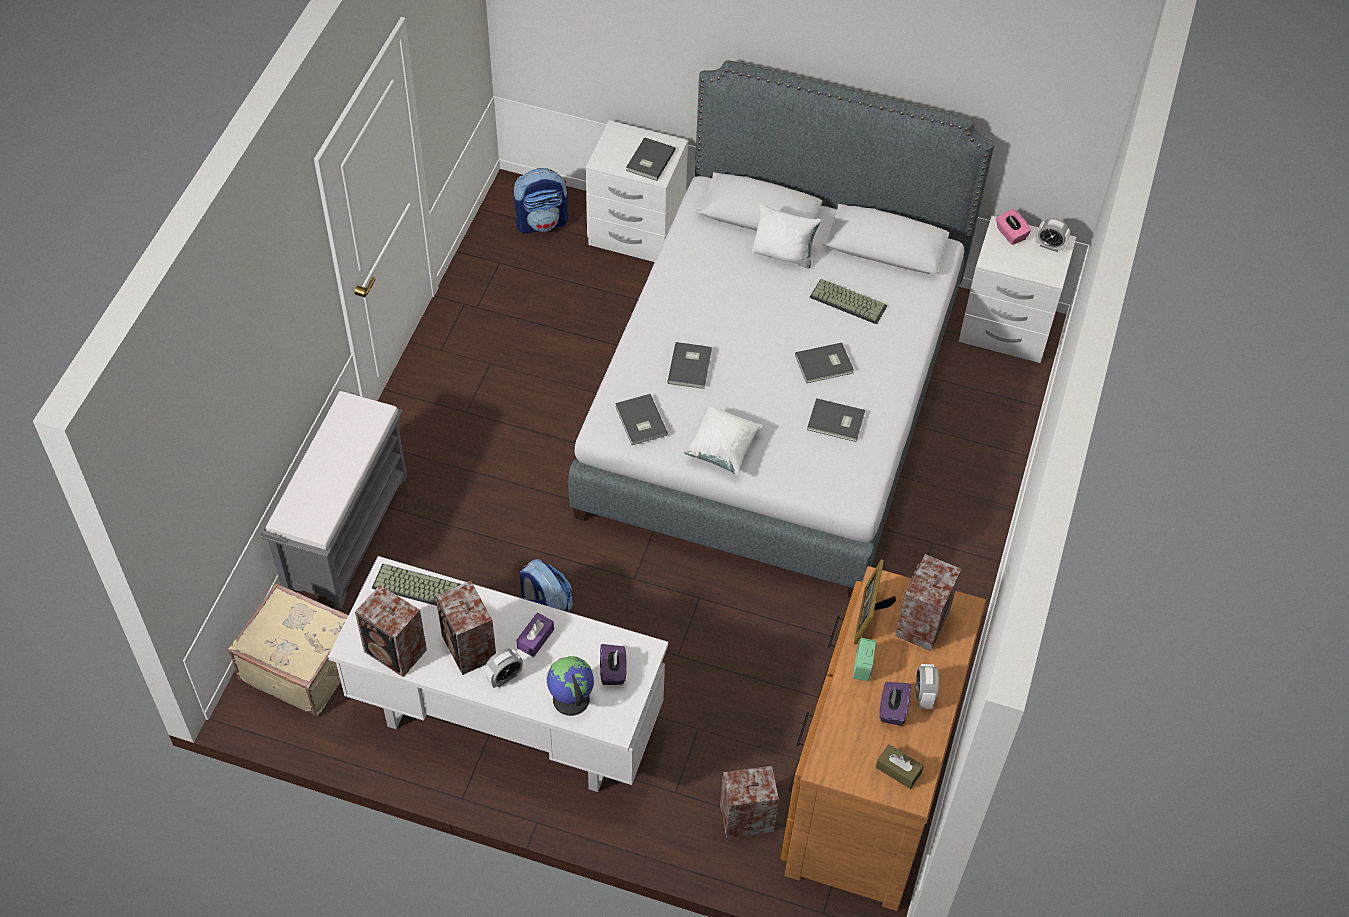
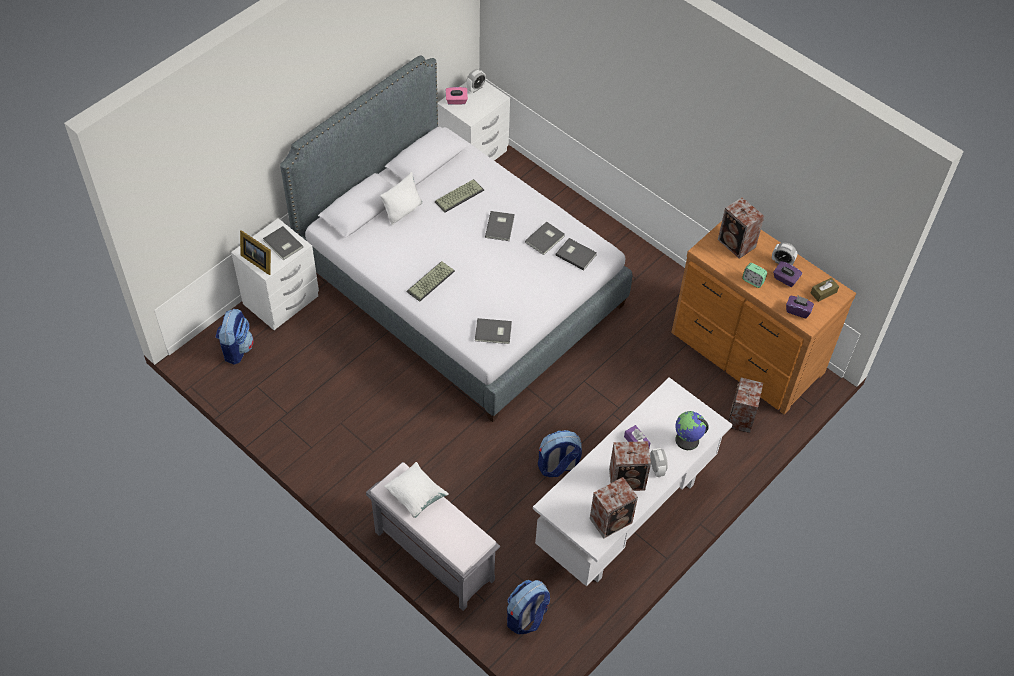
camera: 65 degrees left, 0 degrees up
(302, 664) = (526, 617): beige suitcase -> backpack
(415, 588) = (568, 493): keyboard -> keyboard (431, 282)
(613, 671) = (677, 411): purple tissue box -> purple tissue box (798, 311)
(691, 366) = (465, 290): grey book -> grey book (576, 254)
(722, 450) = (536, 301): white pillow -> white pillow (416, 496)
(870, 615) = (721, 264): picture frame -> picture frame (258, 261)

